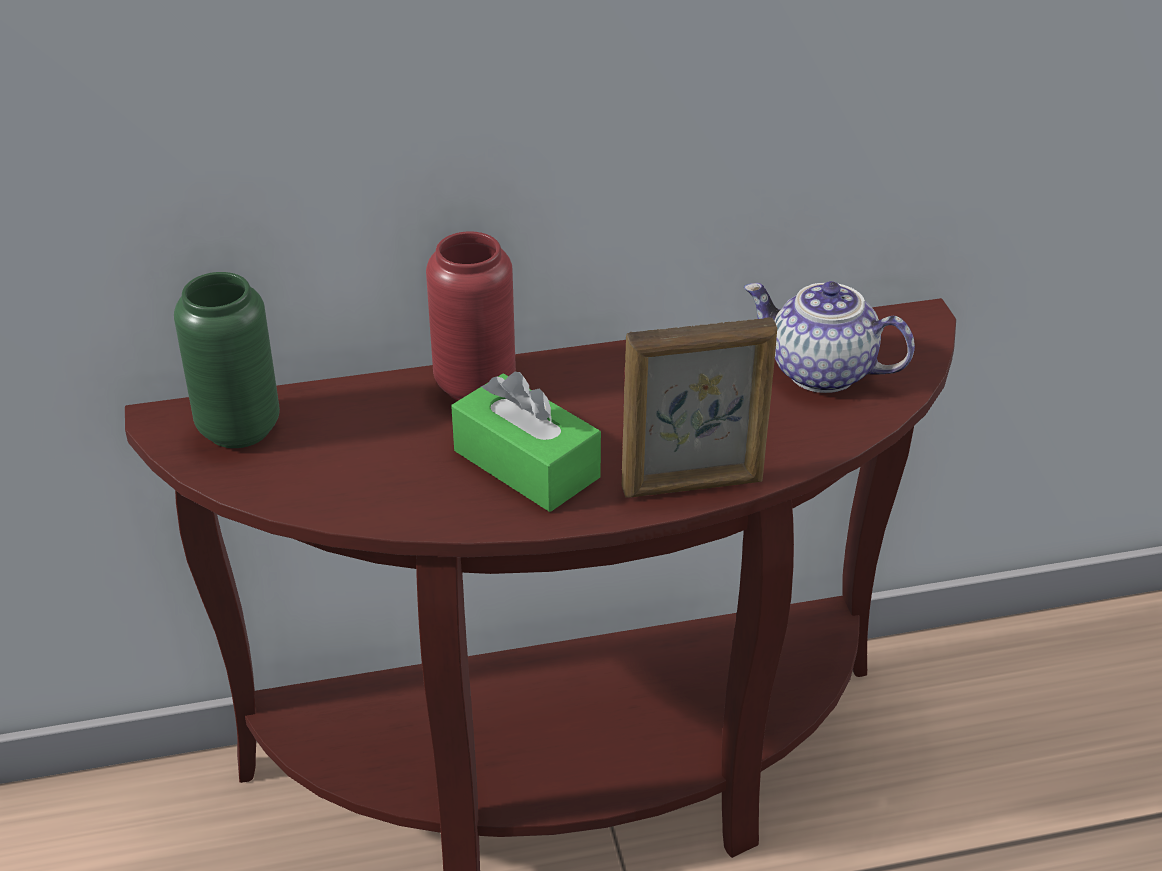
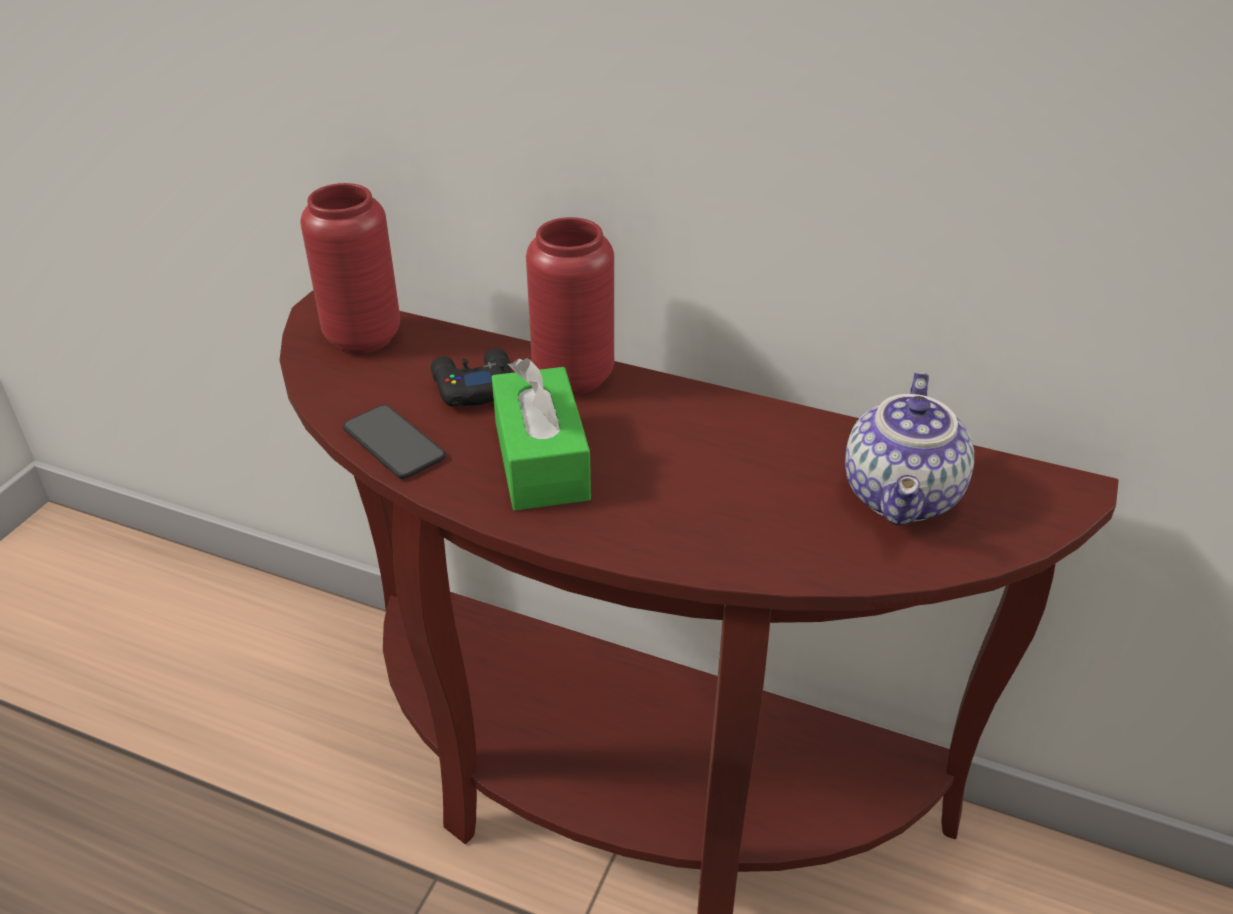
camera: 35 degrees right, 0 degrees up
(239, 428) = (363, 337): green vase -> red vase
(385, 506) = (393, 443): none -> phone
(397, 429) = (473, 387): none -> black game controller
(693, 485) = (665, 547): picture frame -> none
(819, 373) = (904, 497): teapot -> teapot turned 135 degrees counterclockwise

